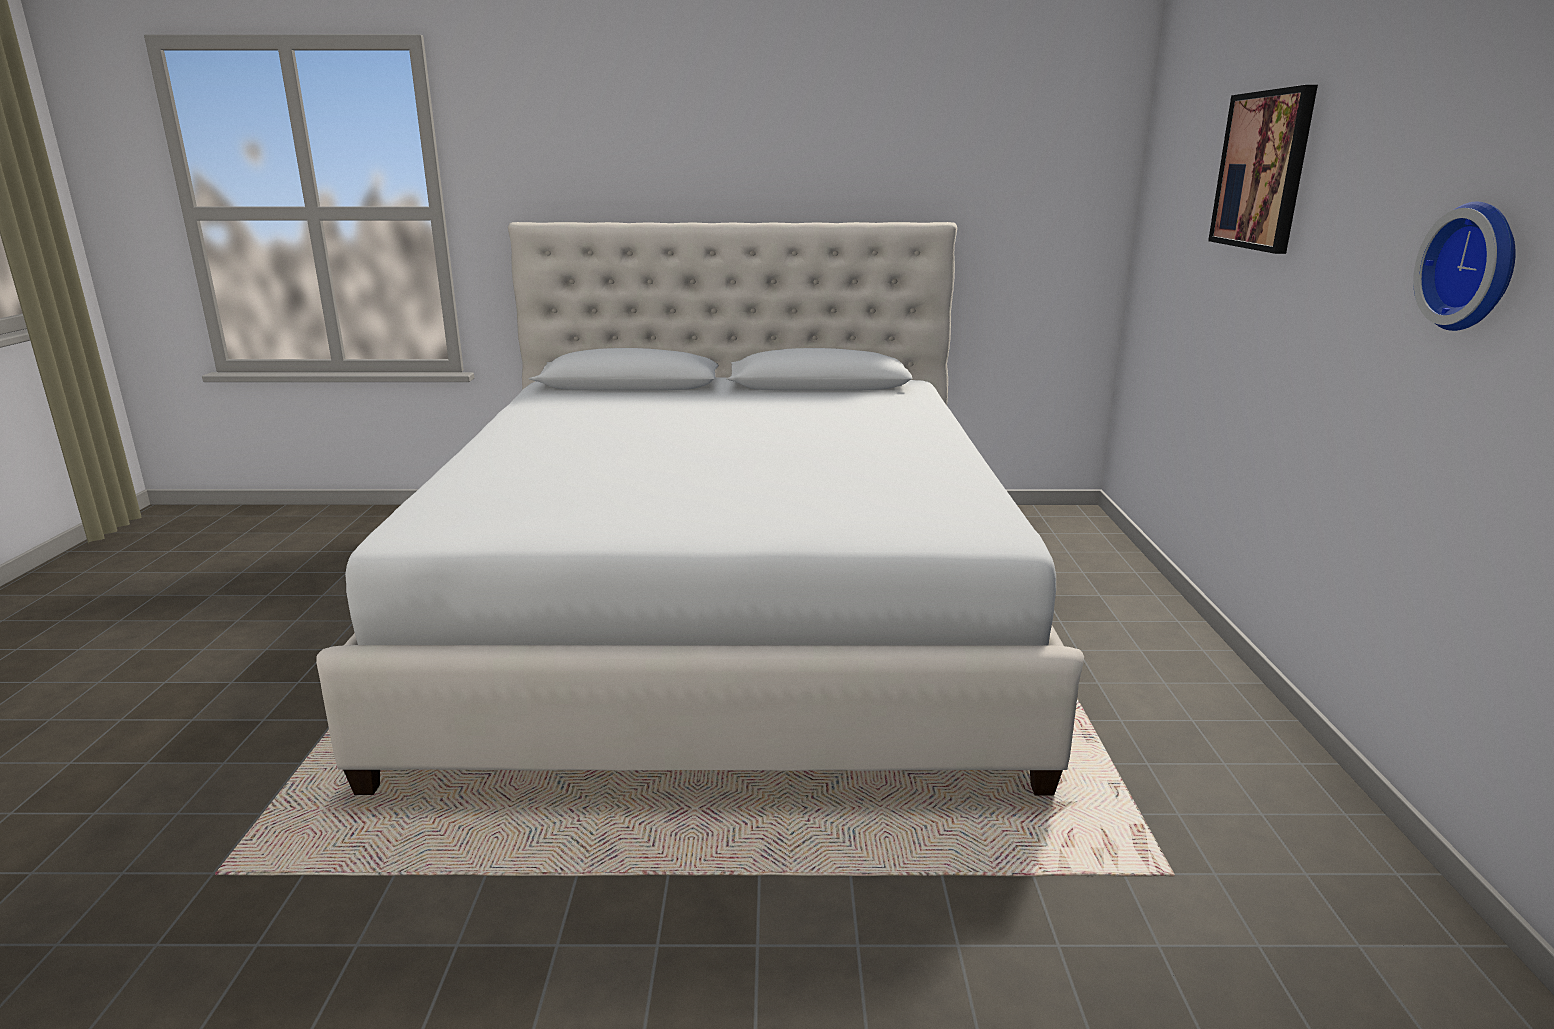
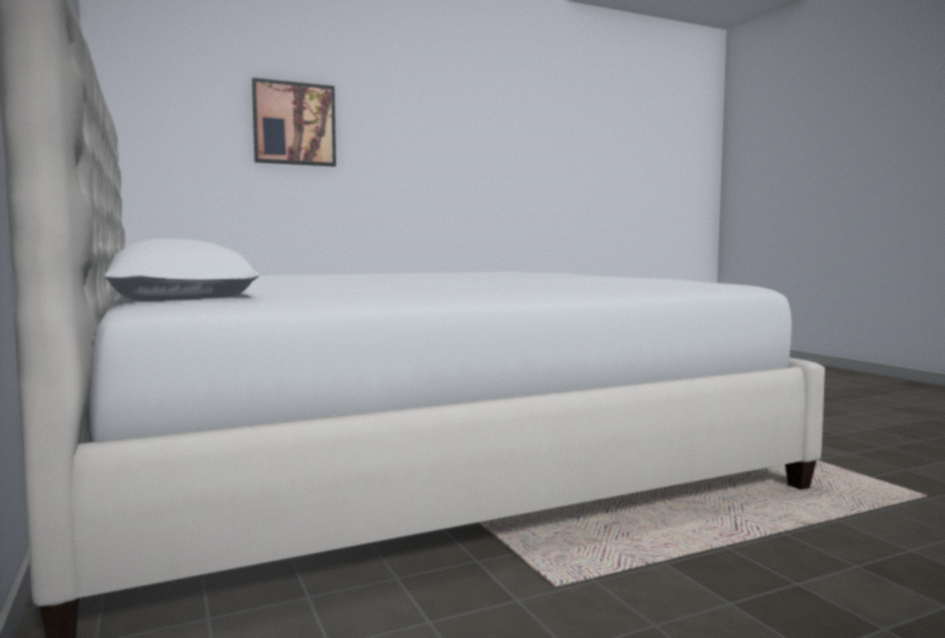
camera: 115 degrees left, 15 degrees down
(1474, 267) = (456, 166): wall clock -> none

